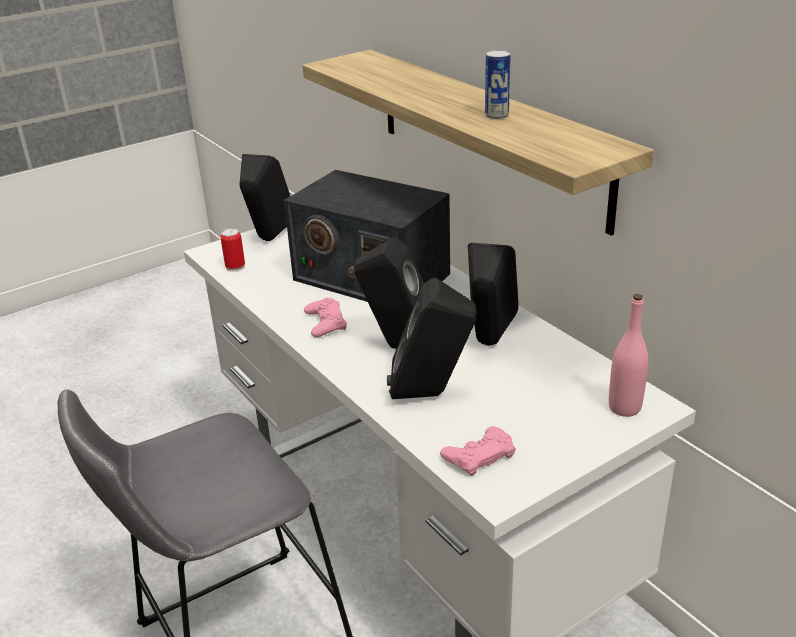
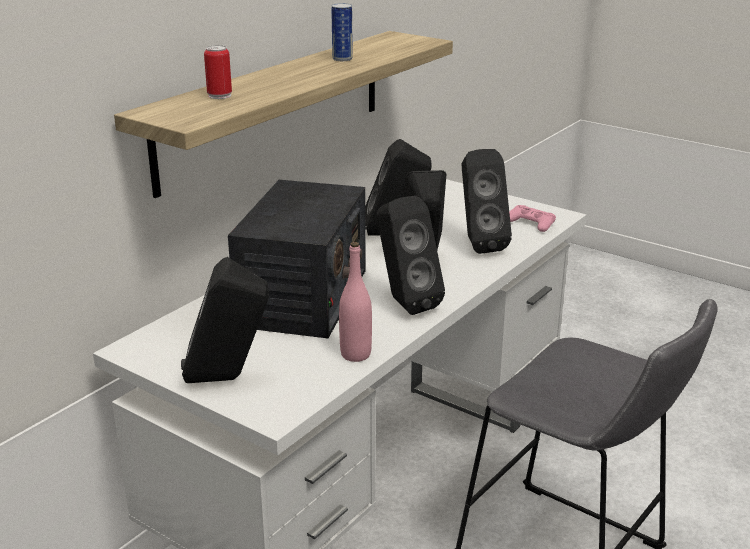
camera: 110 degrees left, 5 degrees down
(235, 267) = (310, 384): can -> can (219, 95)
(325, 323) = (404, 303): pink game controller -> black speaker
(624, 408) = (445, 191): pink bottle -> pink bottle (355, 354)

